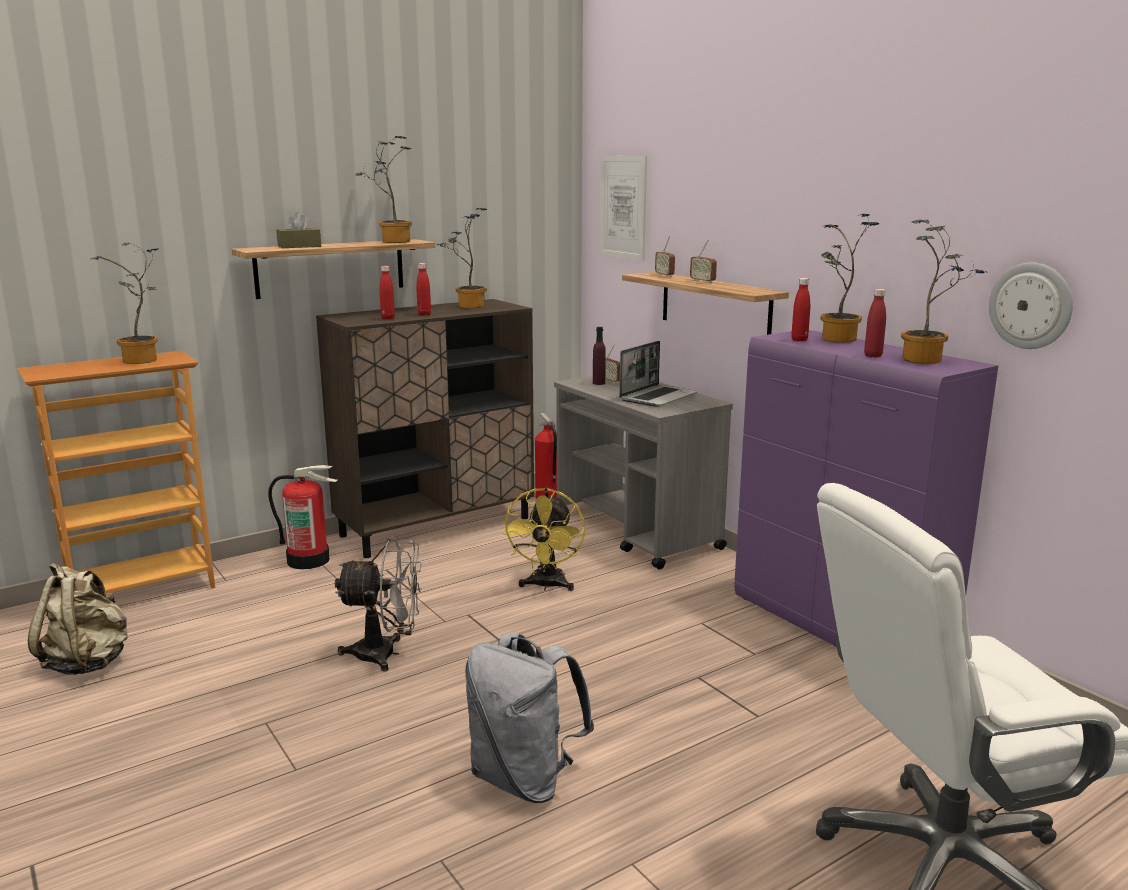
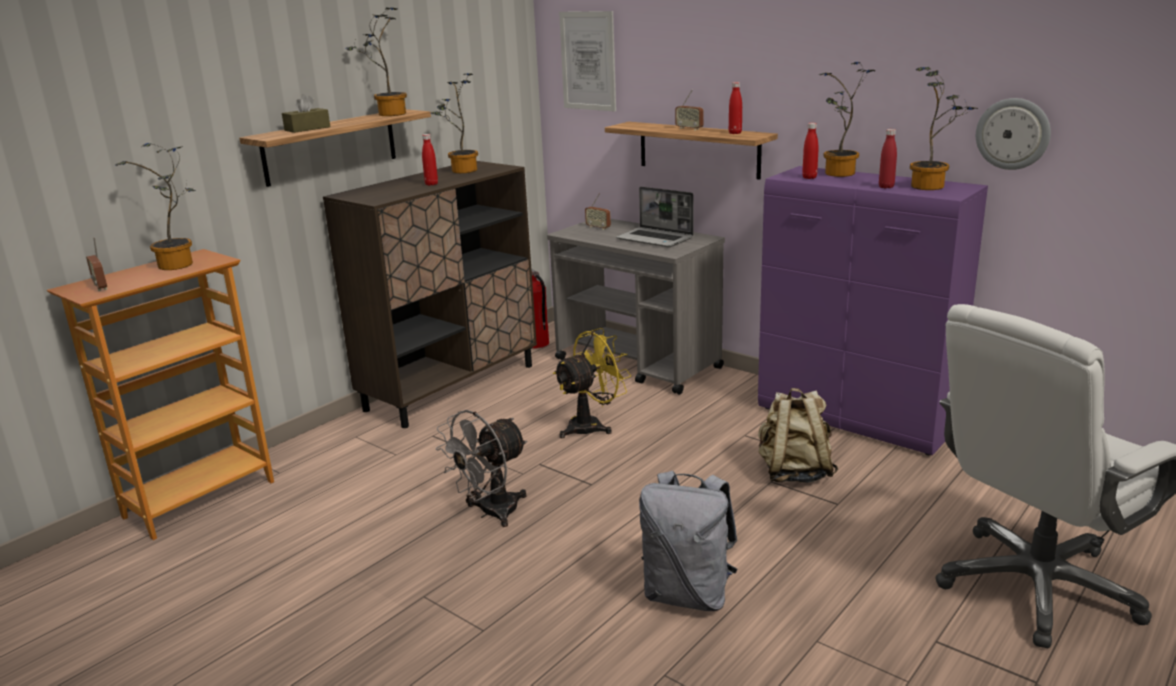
camera: 15 degrees left, 5 degrees up
(88, 662) = (199, 577): beige backpack -> beige backpack (794, 473)
(309, 560) = (349, 439): fire extinguisher -> none
(386, 654) = (490, 513): grey fan -> grey fan turned 150 degrees clockwise
(388, 318) = (401, 192): red bottle -> red bottle (735, 133)
(546, 586) = (592, 425): yellow fan -> yellow fan turned 120 degrees counterclockwise
(598, 383) = (590, 231): purple bottle -> none
(658, 397) = (656, 239): laptop -> laptop turned 105 degrees clockwise
(664, 275) = (645, 125): radio -> radio (101, 287)

